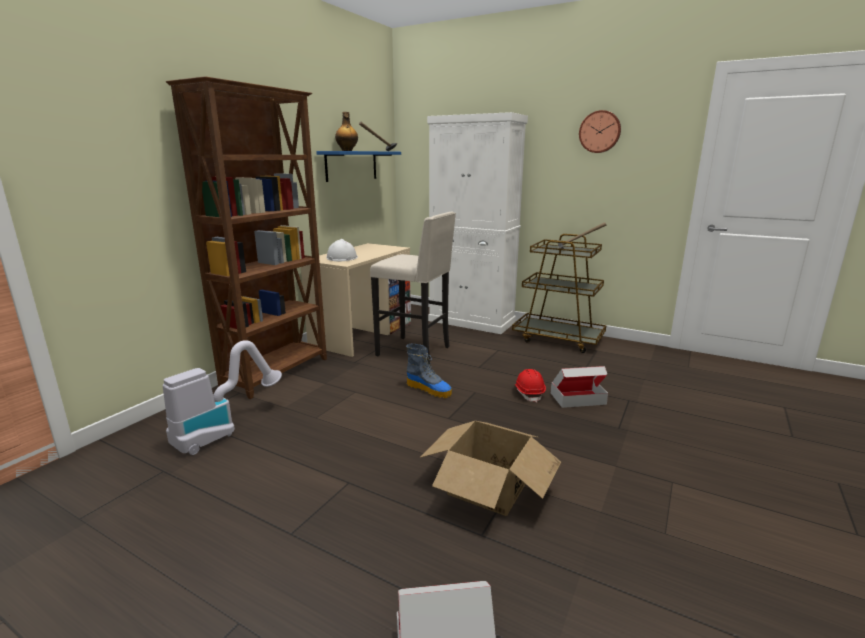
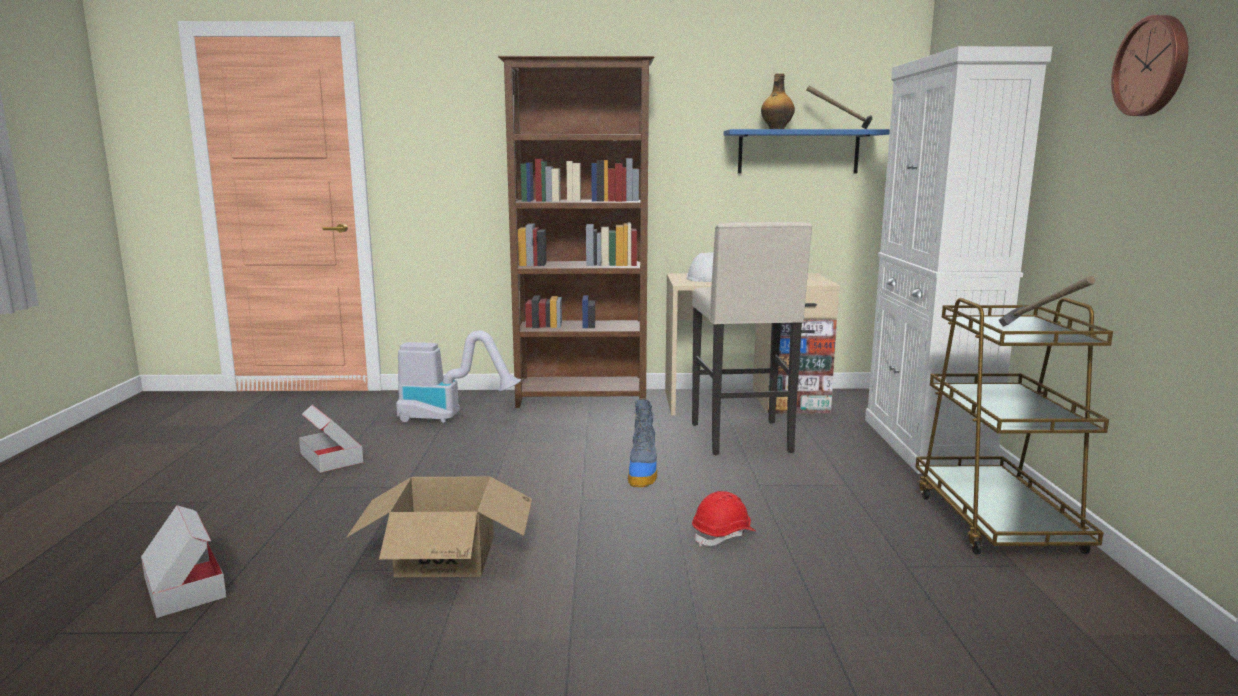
camera: 60 degrees right, 5 degrees down
(578, 398) = (761, 577): cardboard box -> cardboard box (331, 458)

